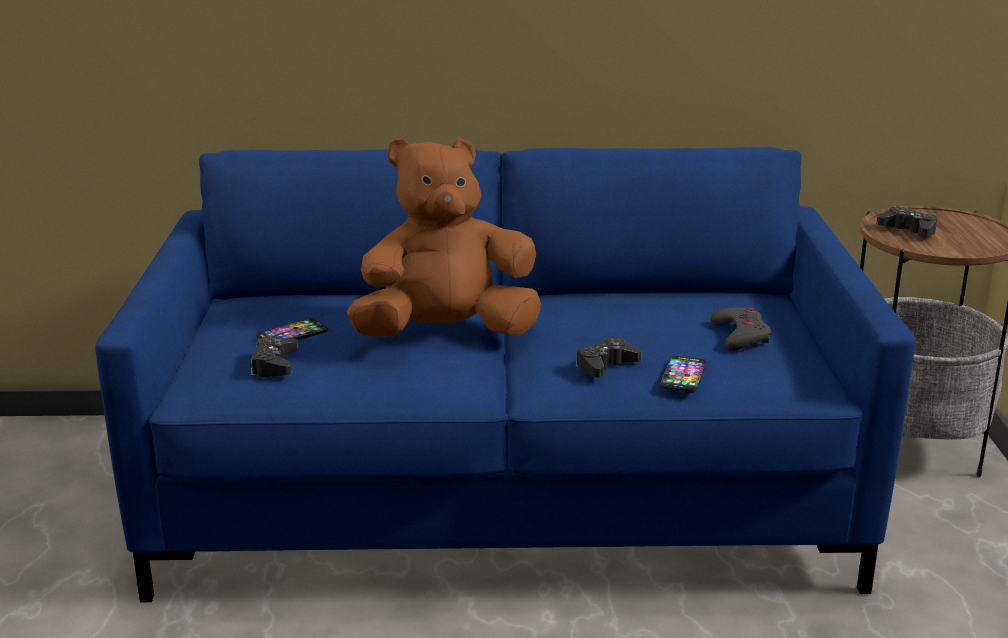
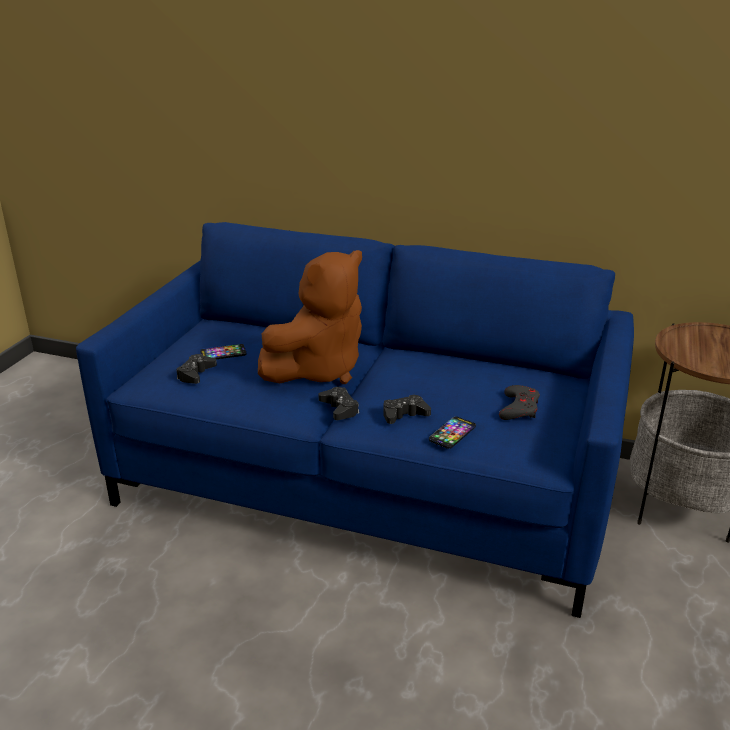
camera: 20 degrees right, 5 degrees up
(446, 334) = (318, 370): brown plush toy -> brown plush toy turned 135 degrees clockwise
(908, 230) = (693, 344): black game controller -> black game controller (339, 408)

